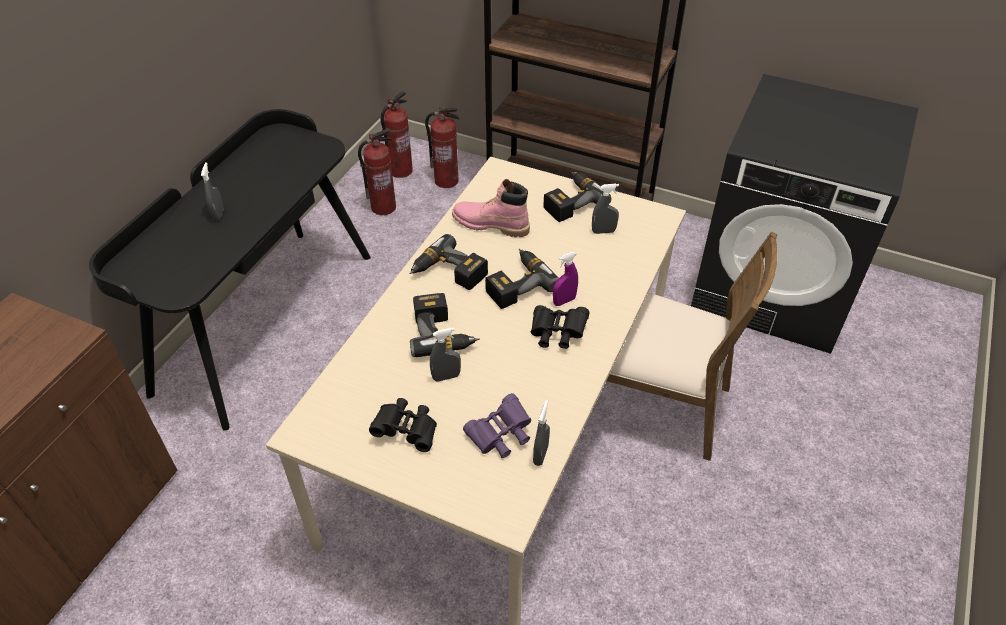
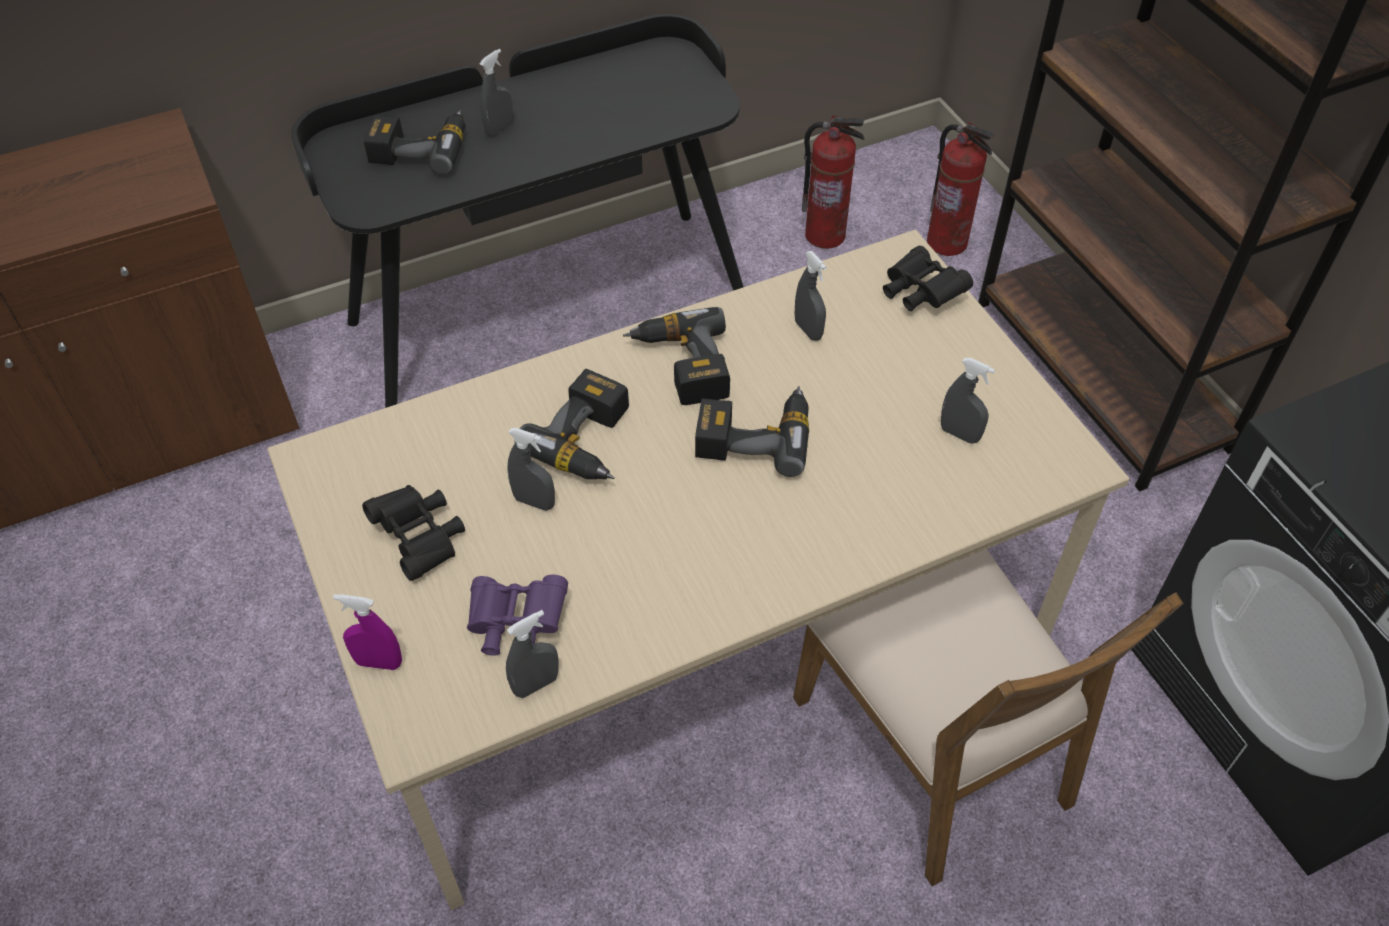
camera: 40 degrees right, 5 degrees up
(400, 170) = (897, 194): fire extinguisher -> none
(490, 225) = (808, 330): pink boot -> grey spray bottle
(557, 334) = (731, 539): black binoculars -> black binoculars (920, 293)
(564, 301) = (791, 500): purple spray bottle -> purple spray bottle (379, 662)
(571, 201) = (960, 361): power drill -> power drill (421, 147)

